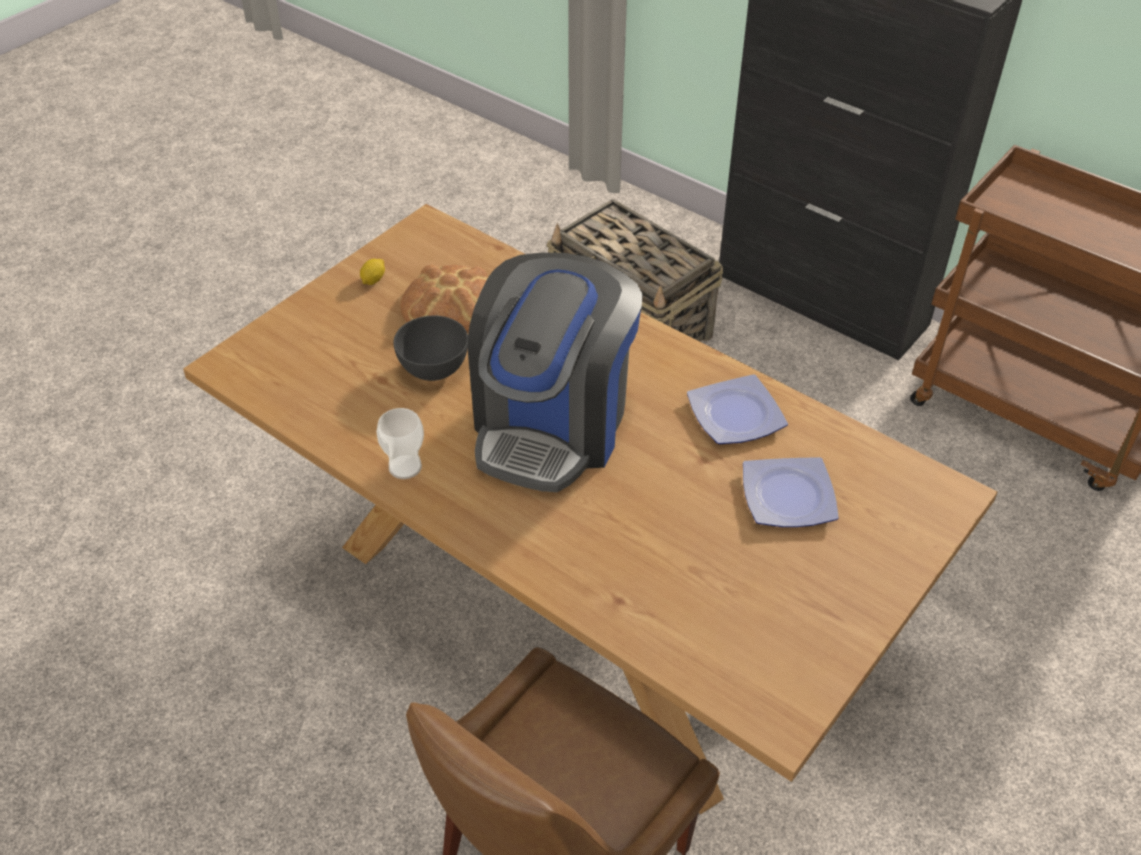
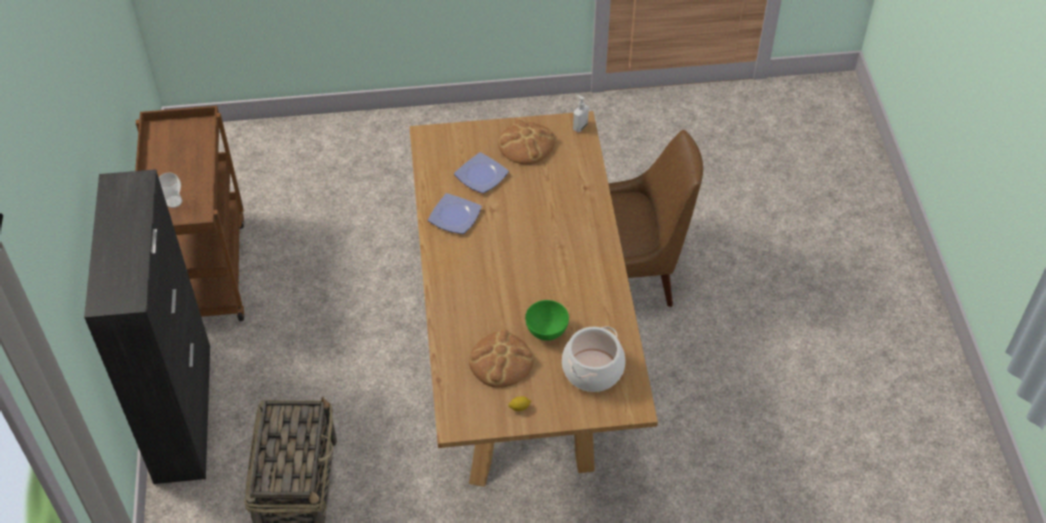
camera: 135 degrees left, 5 degrees up
(325, 367) = (592, 370): none -> cooking pot
(405, 467) = (606, 292): cup -> cup (173, 201)
(434, 369) = (546, 330): grey bowl -> green bowl
(553, 423) = (528, 267): coffee machine -> none
(770, 713) = (579, 126): none -> soap dispenser
(802, 601) = (526, 144): none -> bread

